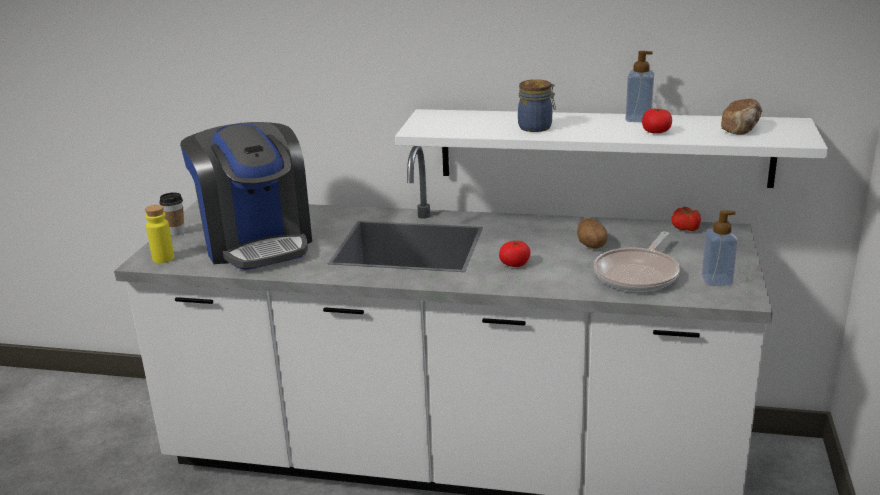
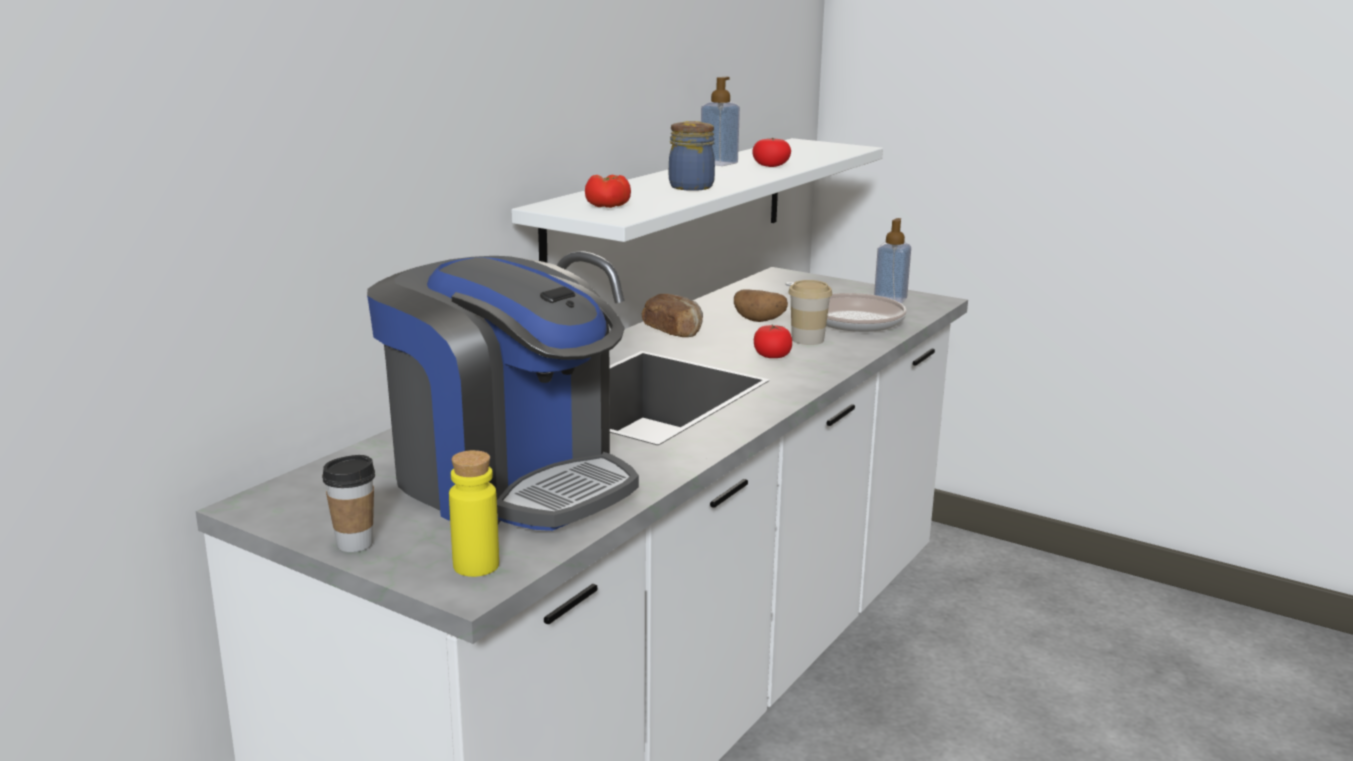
camera: 70 degrees left, 5 degrees down
(256, 242) = (508, 481): coffee machine -> coffee machine turned 45 degrees clockwise
(565, 268) = (807, 340): none -> cup
(685, 228) = (757, 285): tomato -> tomato (607, 206)
(741, 129) = (800, 151): bread -> bread (674, 331)

